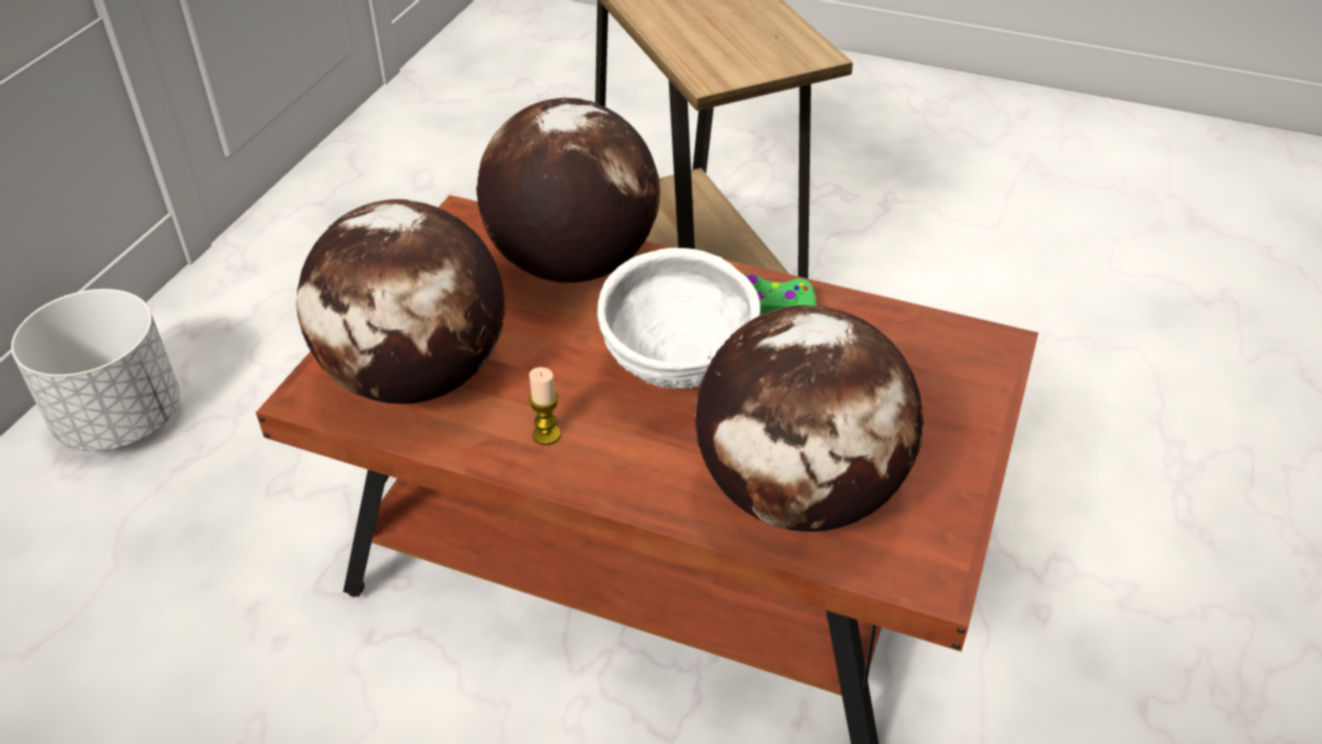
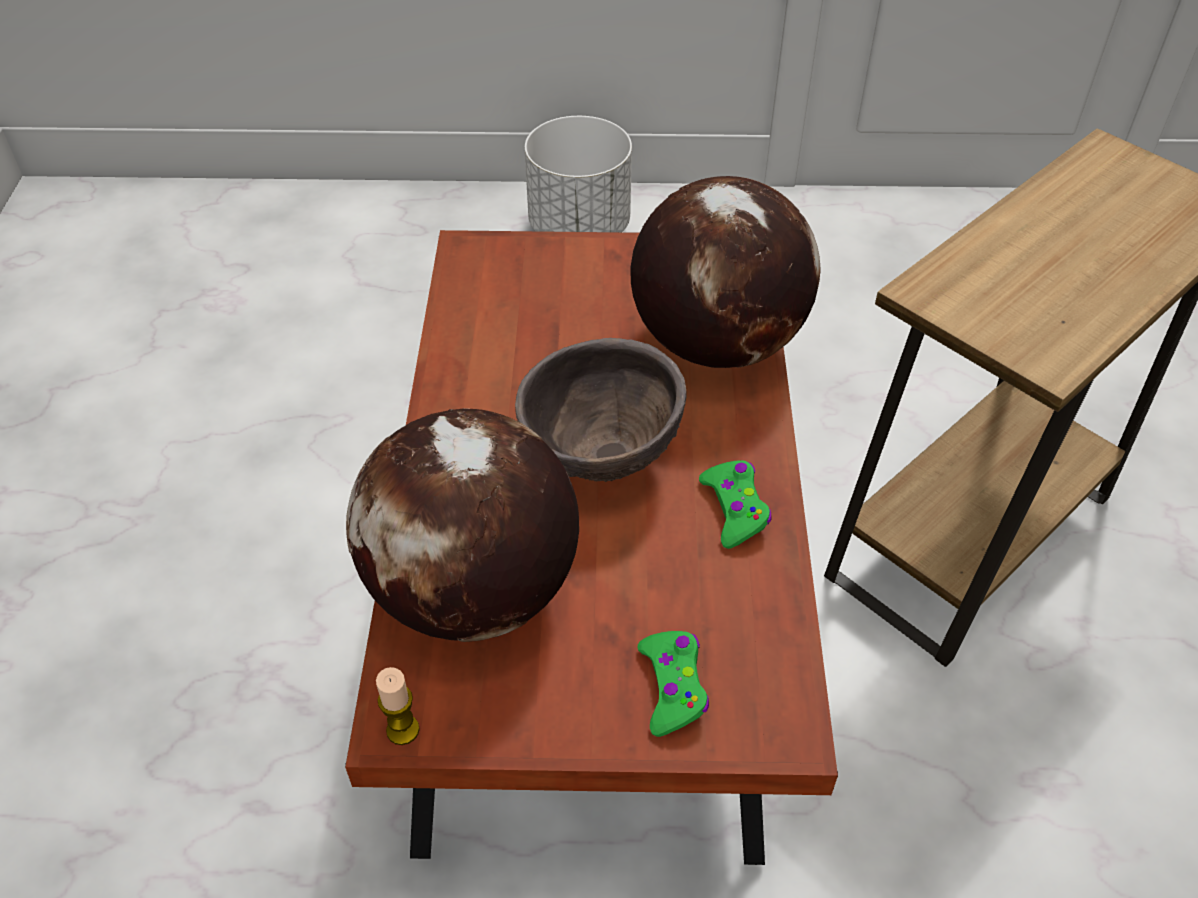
camera: 70 degrees right, 5 degrees up
(417, 378) = (514, 298): globe -> none
(546, 434) = (481, 396): candle -> candle (403, 730)
(676, 372) = (601, 459): white bowl -> brown bowl
(941, 393) = (673, 687): none -> green game controller

